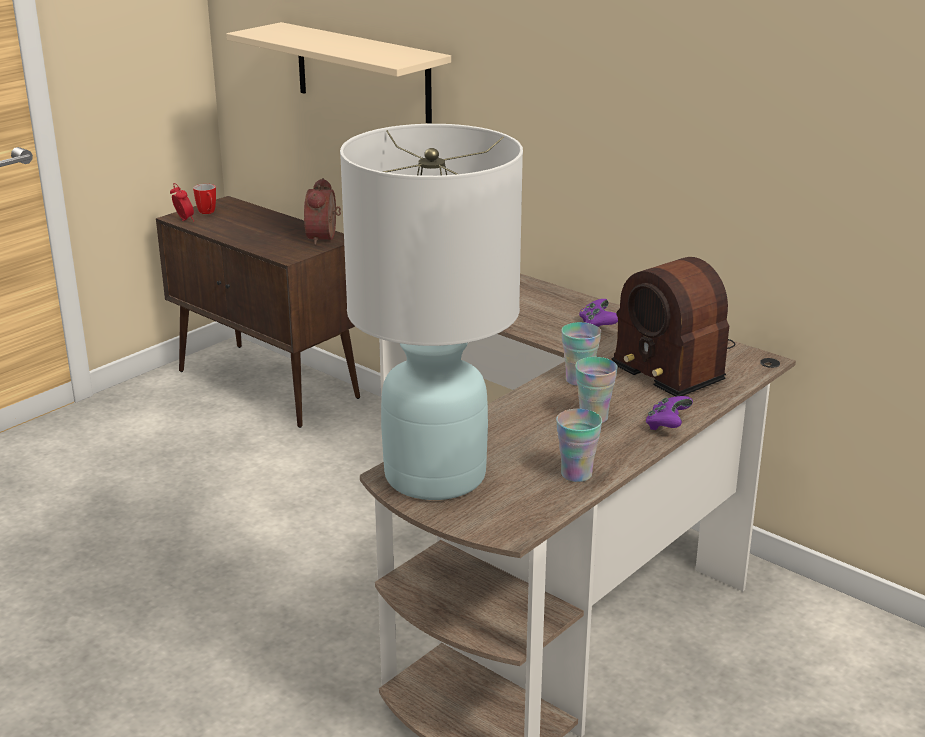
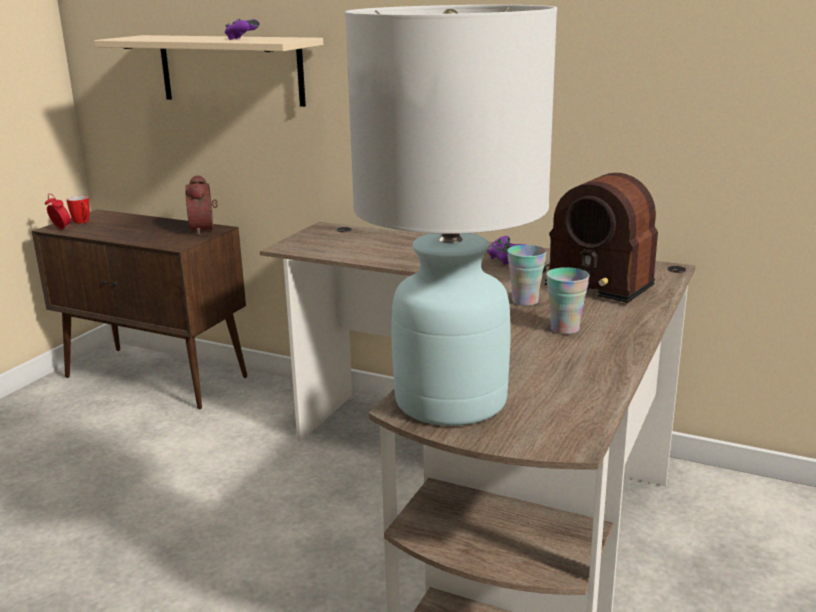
camera: 15 degrees left, 5 degrees down
(576, 474) = (591, 378): cup -> none
(667, 425) = (637, 326): purple game controller -> purple game controller (242, 39)

